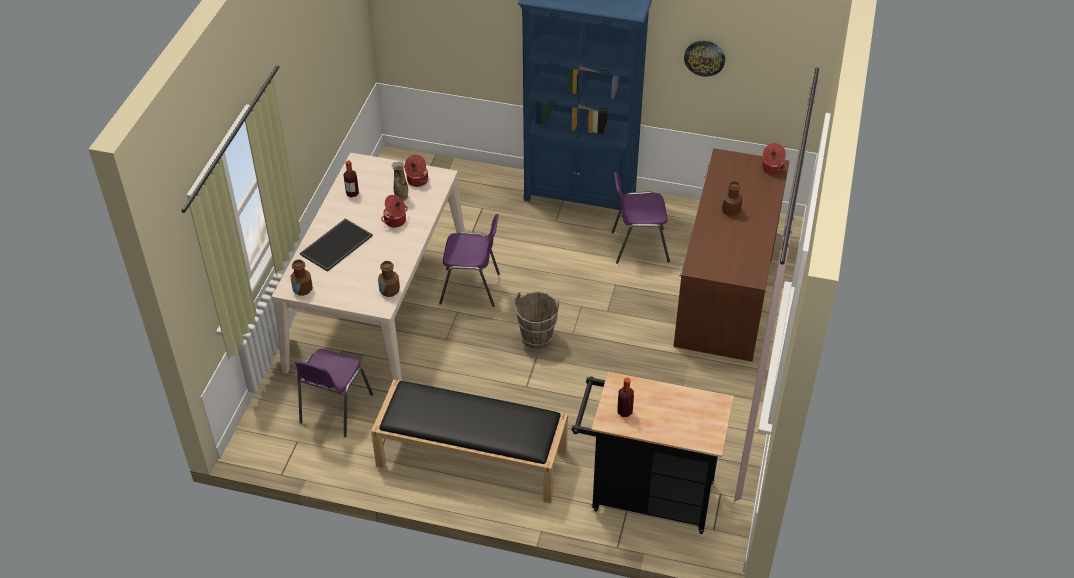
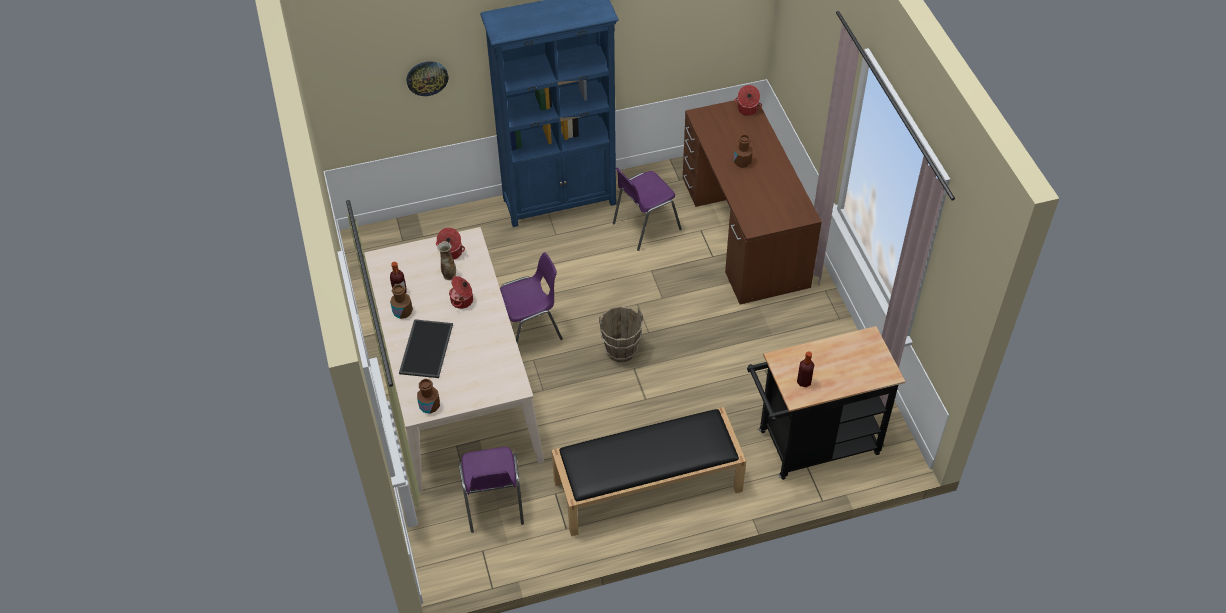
camera: 30 degrees left, 5 degrees up
(389, 290) = (511, 369): brown bottle -> brown bottle (402, 312)
(704, 57) = (657, 30): wall clock -> wall clock (427, 77)

